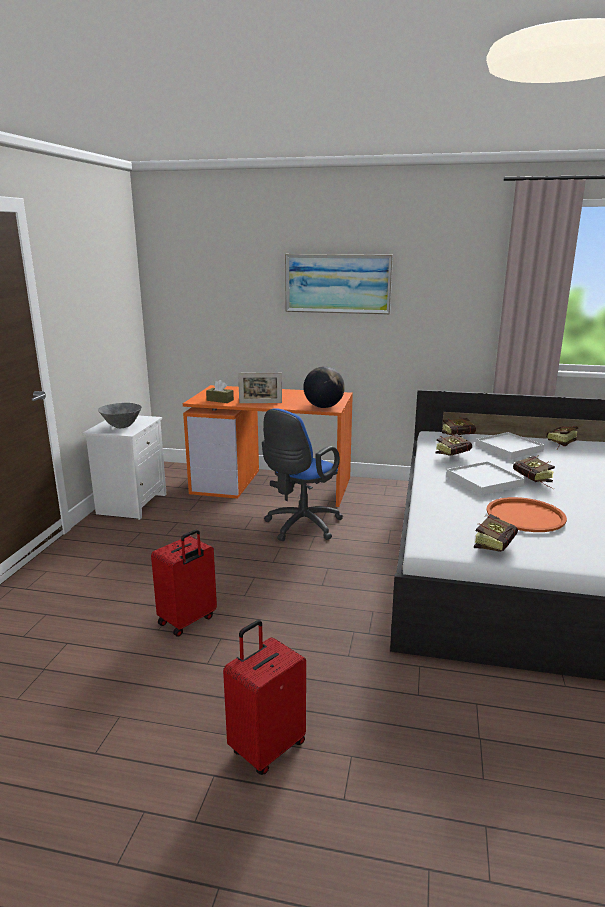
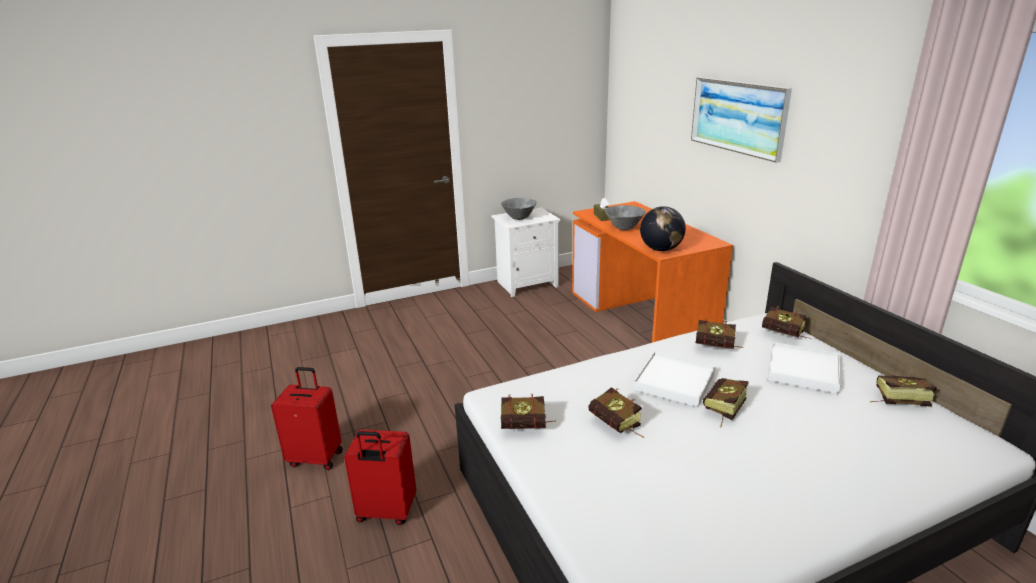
camera: 55 degrees right, 5 degrees up
(188, 621) = (414, 372): red suitcase -> red suitcase (386, 512)
(260, 403) = (624, 228): picture frame -> grey bowl
(300, 527) = (591, 355): blue office chair -> none
(525, 516) = (618, 426): orange tray -> book

